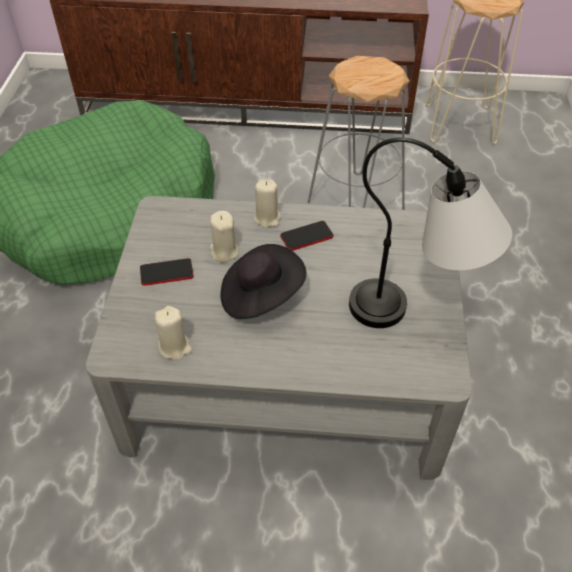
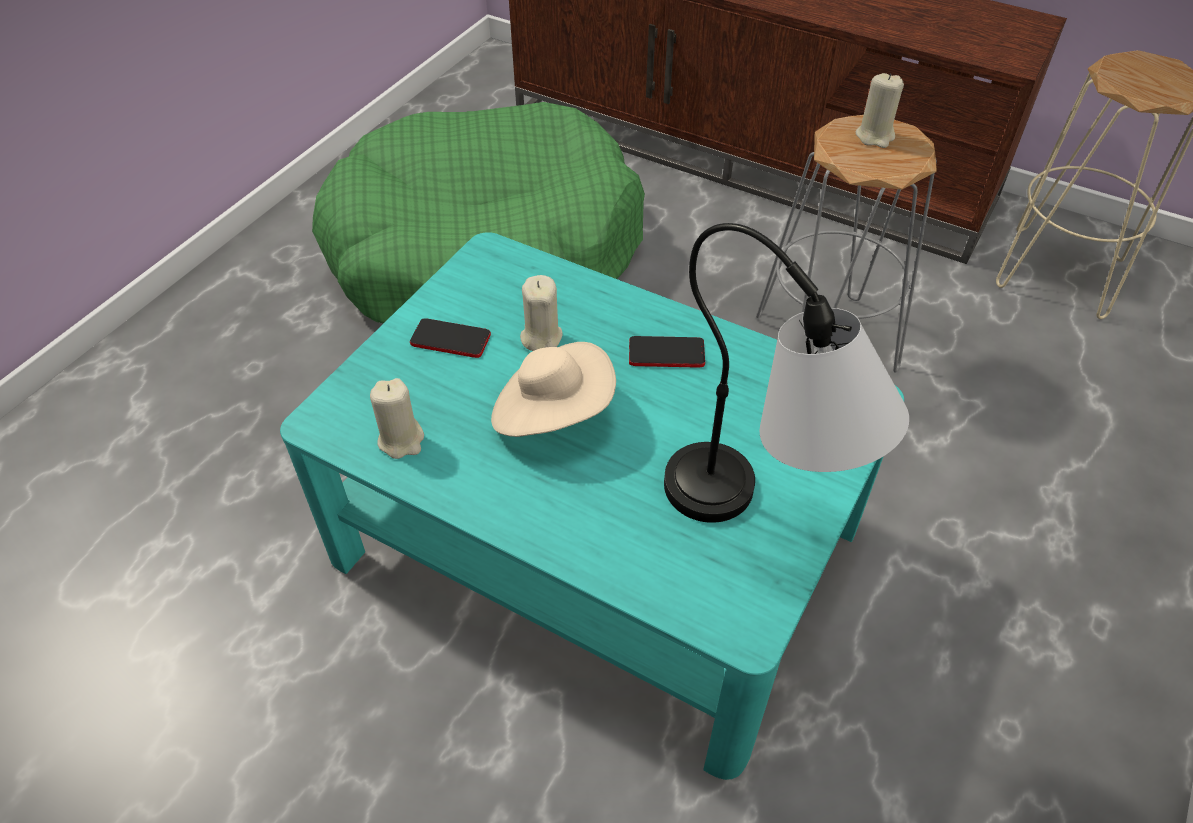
camera: 25 degrees right, 0 degrees up
(260, 295) = (553, 412): black hat -> beige hat
(267, 218) = (627, 310): beige candle -> beige candle (875, 136)
(286, 372) = (597, 540): grey coffee table -> turquoise coffee table

